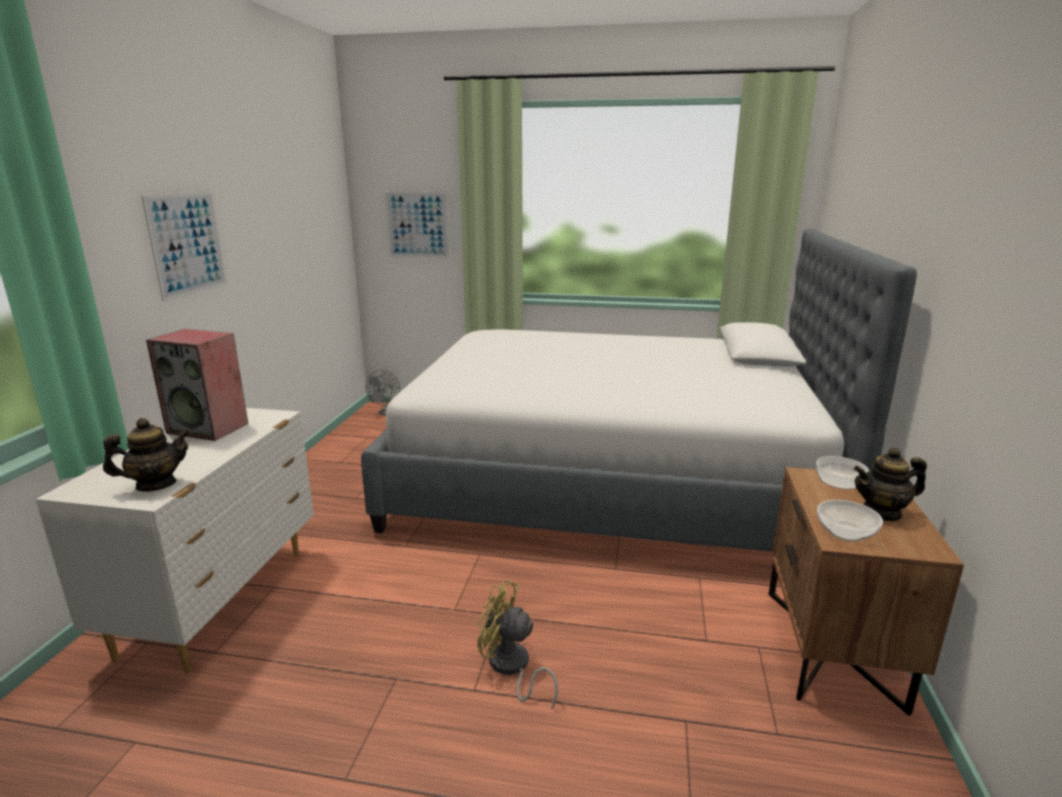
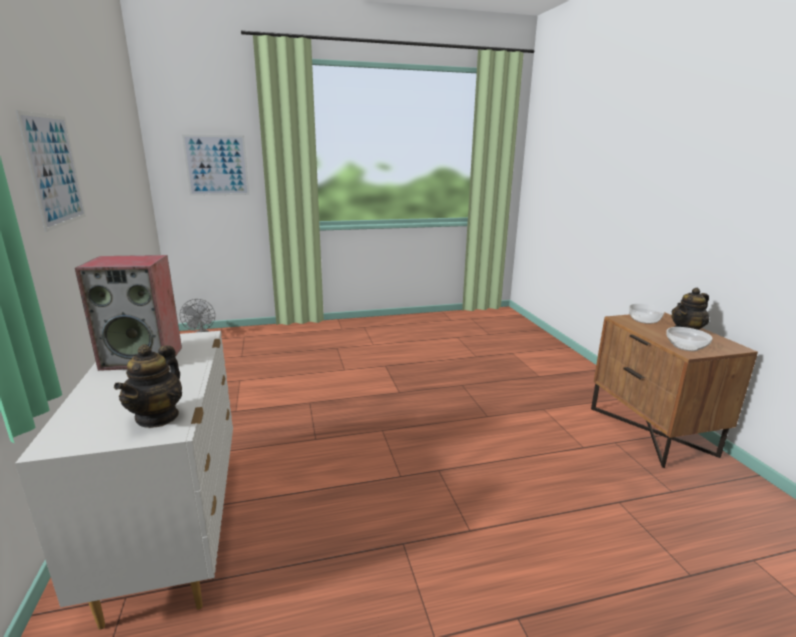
camera: 25 degrees left, 0 degrees up
(156, 485) = (157, 417): teapot -> teapot turned 150 degrees clockwise
(511, 668) = (481, 505): yellow fan -> none
(608, 479) = (427, 357): bed -> none

